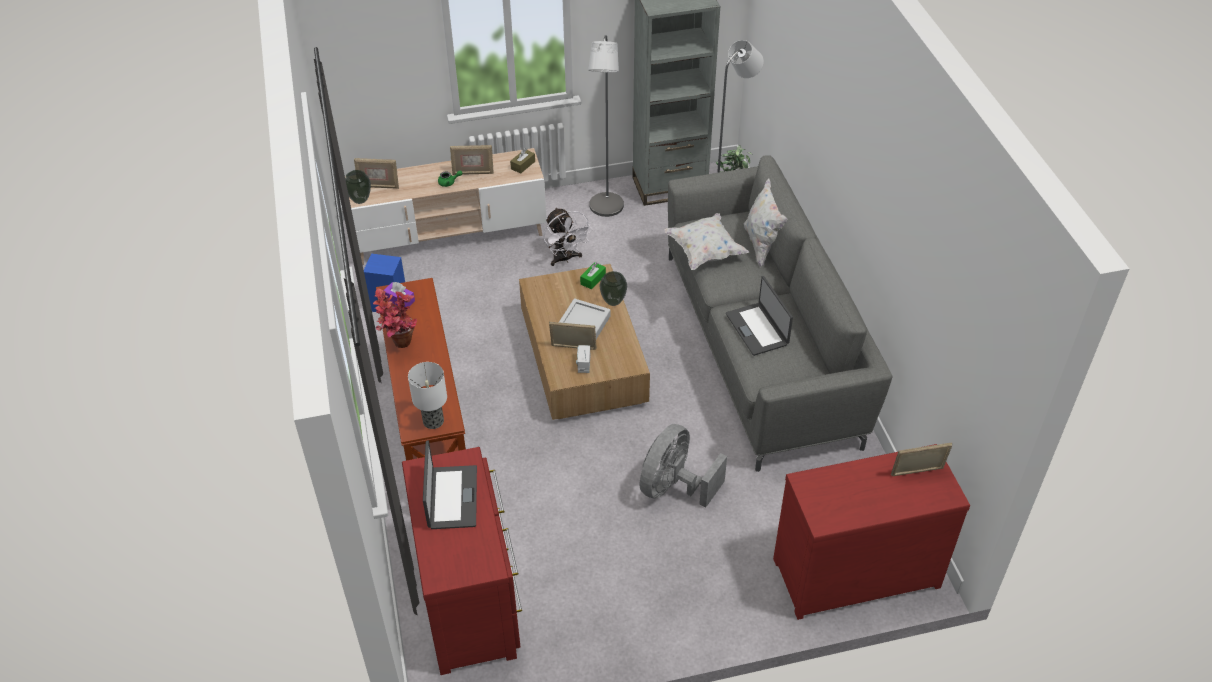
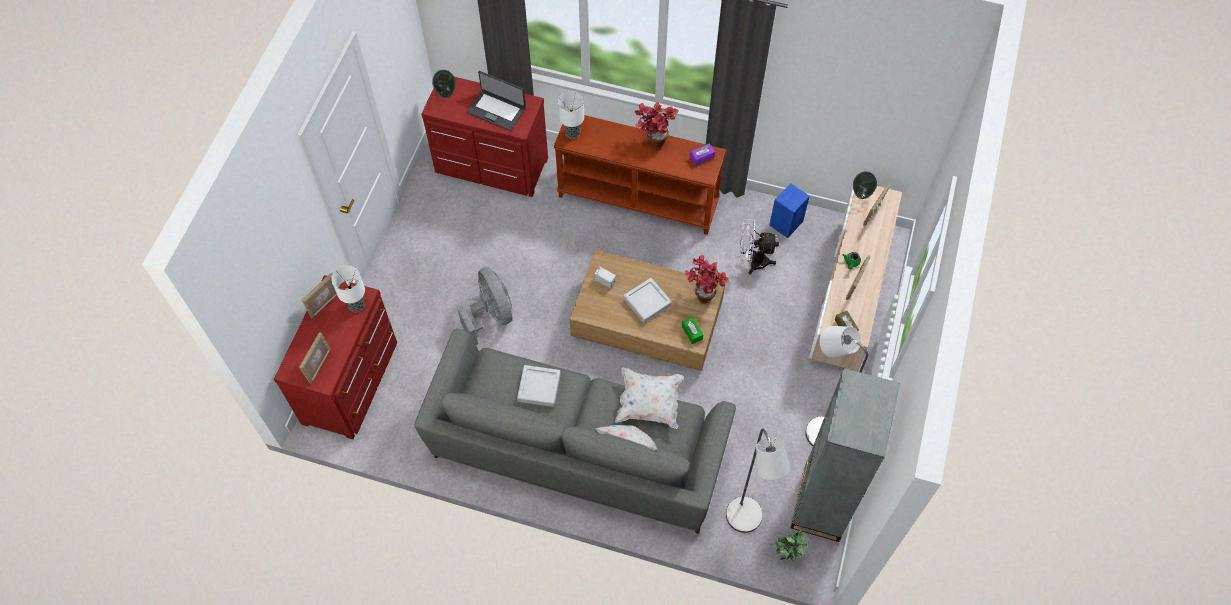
camera: 120 degrees right, 15 degrees up
(542, 288) = (703, 293): none -> potted plant
(565, 259) = (768, 365): white fan -> white fan (752, 261)
(573, 348) = (626, 282): picture frame -> picture frame (325, 303)
(613, 302) = (657, 333): vase -> vase (446, 93)
(757, 329) = (539, 387): laptop -> grey tray
(821, 482) = (357, 305): none -> table lamp

